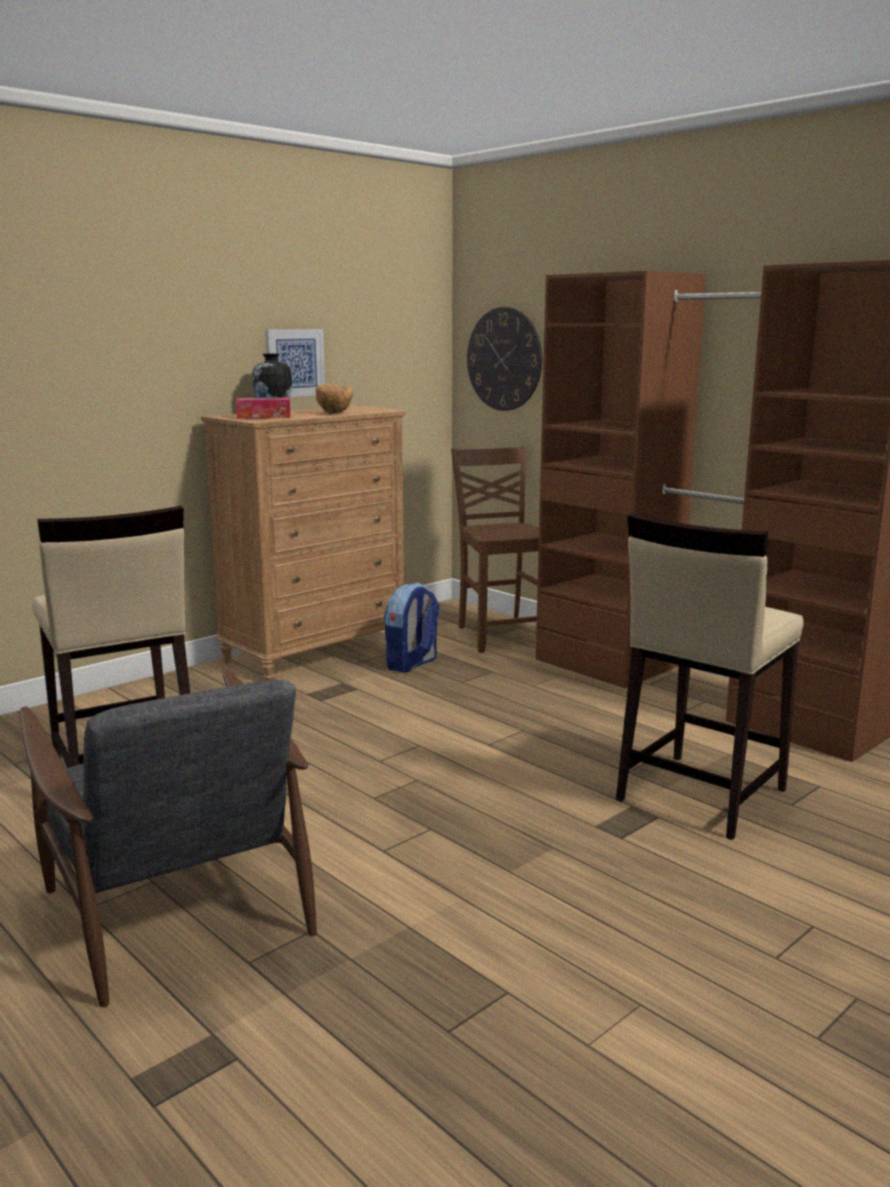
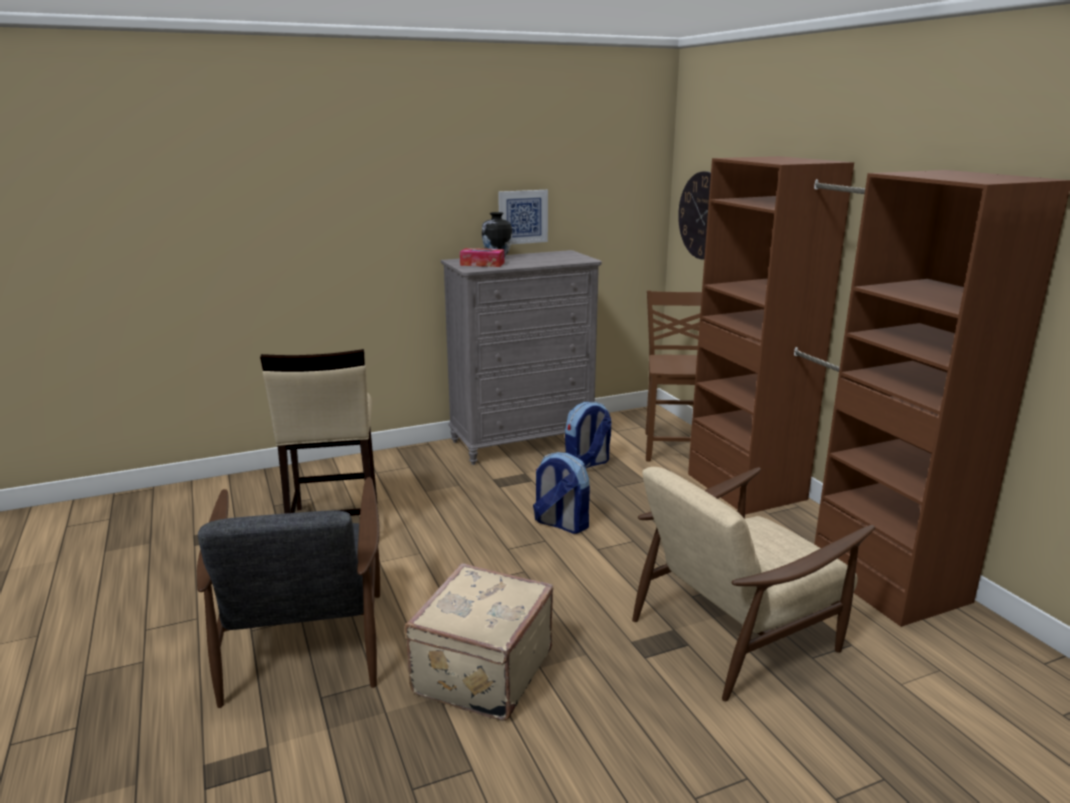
camera: 20 degrees right, 5 degrees up
(316, 652) = (522, 442): brown dresser -> grey dresser
(334, 413) = (541, 262): brown bowl -> none
(425, 726) = (560, 524): none -> backpack
(441, 890) = (480, 672): none -> beige suitcase
(699, 795) = (737, 631): beige stool -> beige armchair

